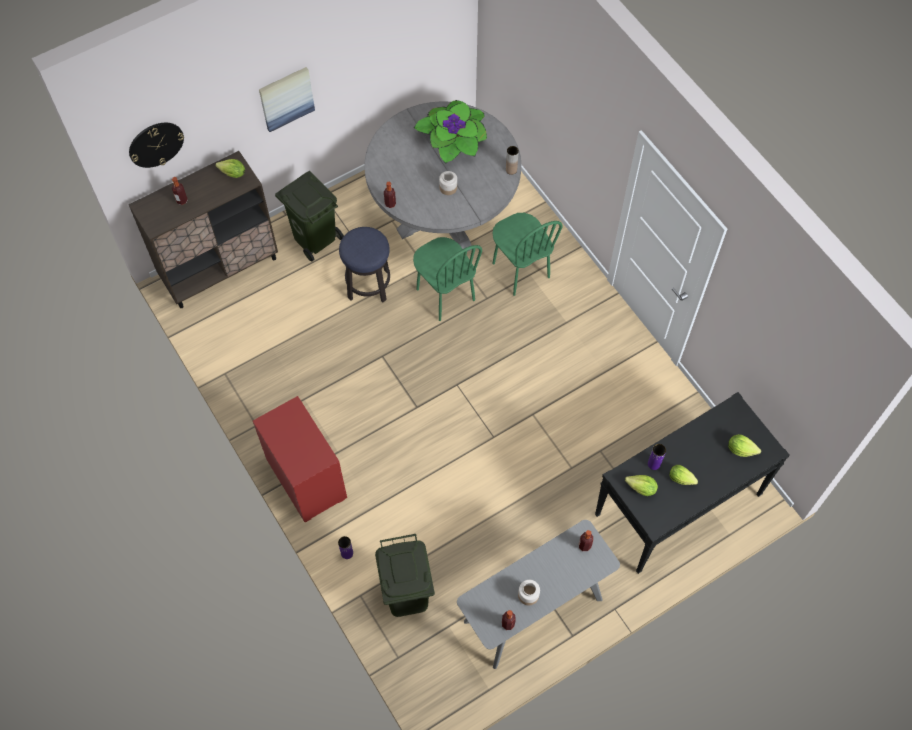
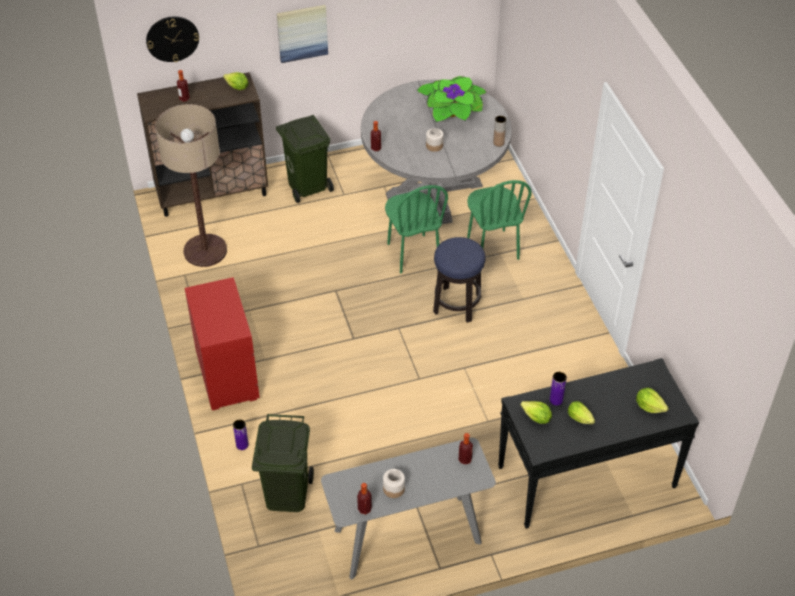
camera: 15 degrees right, 15 degrees down
(236, 340) = (205, 251): none -> floor lamp
(368, 285) = (343, 232): stool -> stool (457, 305)

